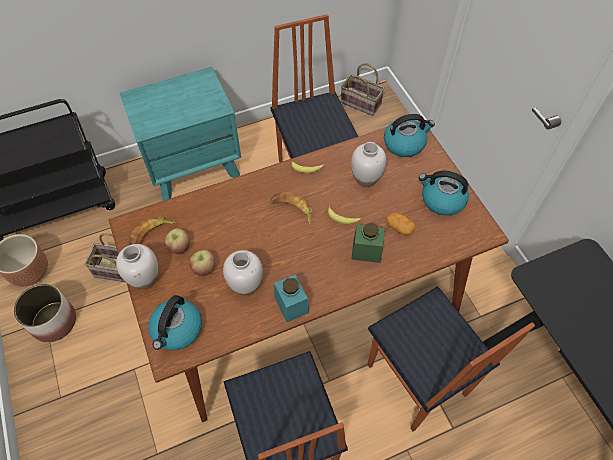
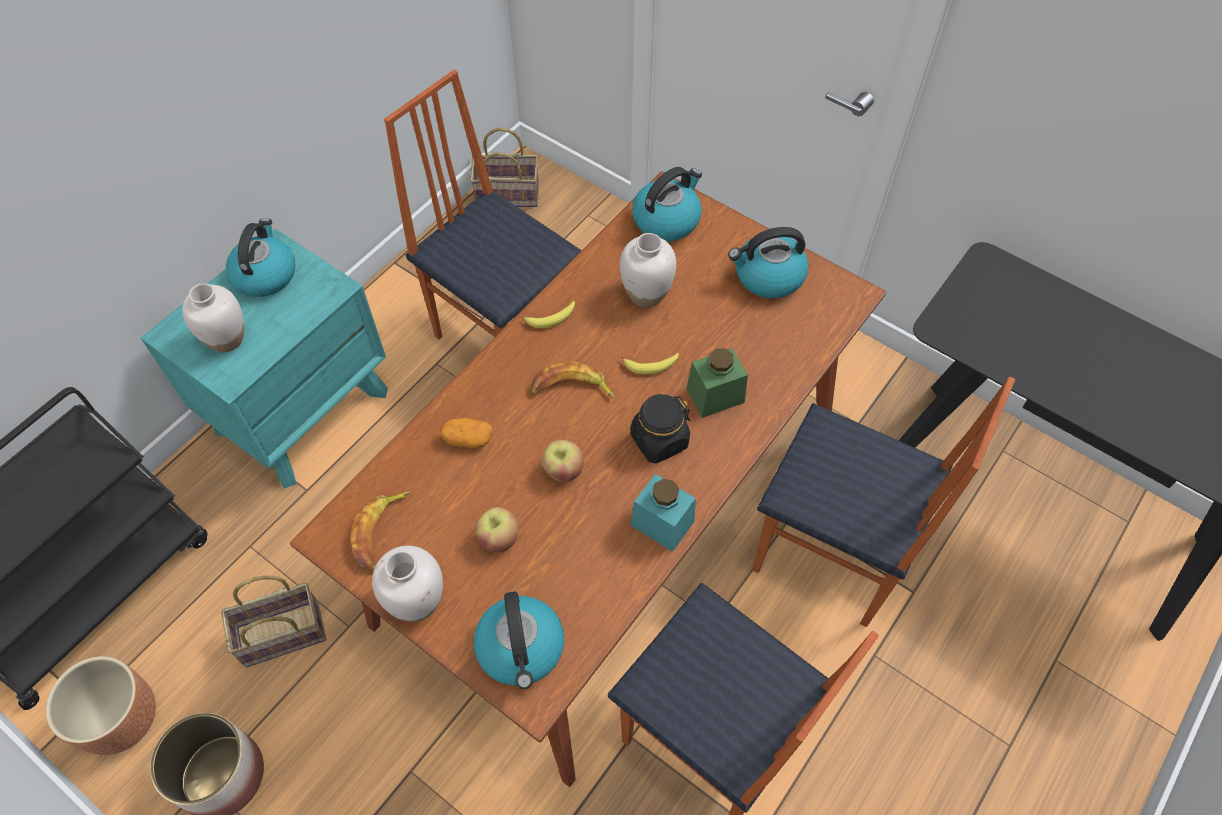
camera: 30 degrees left, 0 degrees up
(179, 247) = (438, 527): apple -> apple (563, 470)
(193, 87) = (265, 274): none -> kettle
(245, 285) = (578, 531): white vase -> white vase (226, 339)
(319, 260) = (659, 440): none -> black jar
(399, 227) = (737, 341): potato -> potato (468, 439)

